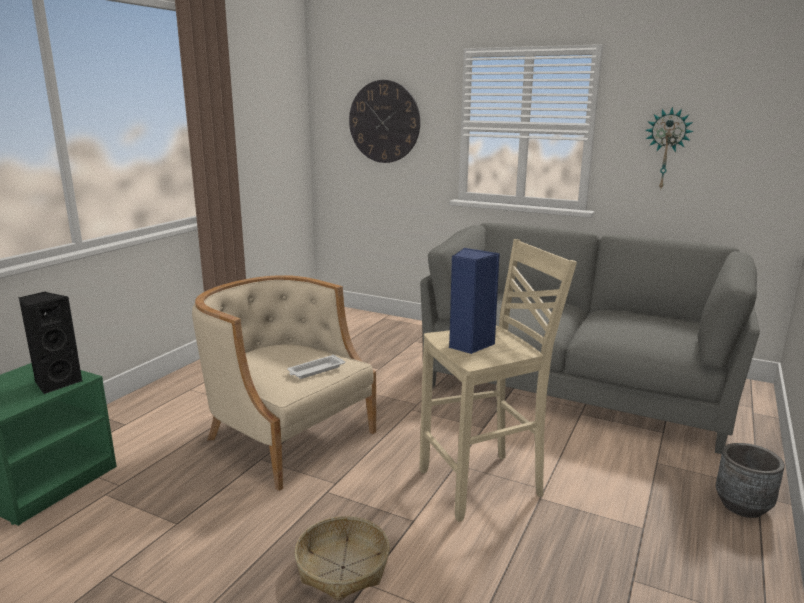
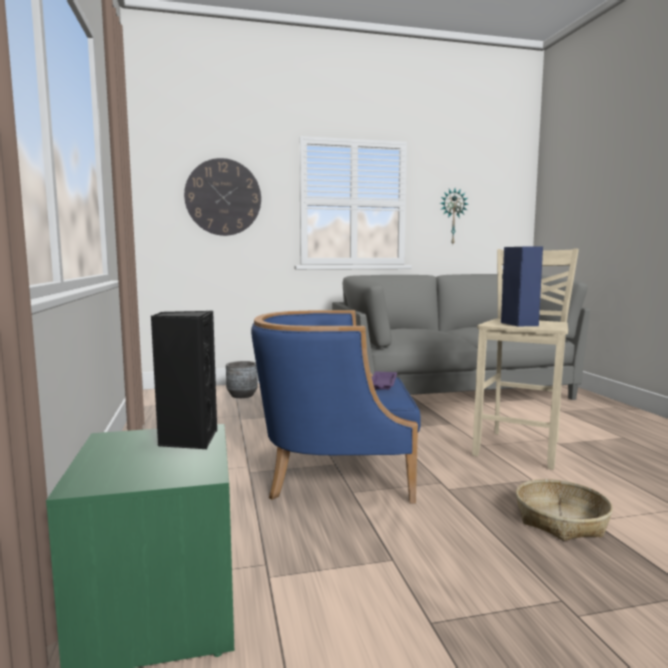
camera: 40 degrees left, 10 degrees down
(286, 436) = (336, 472): beige armchair -> blue armchair
(315, 370) = (383, 384): white tray -> purple tray
(742, 506) = (629, 415): grey planter -> grey planter (242, 395)

